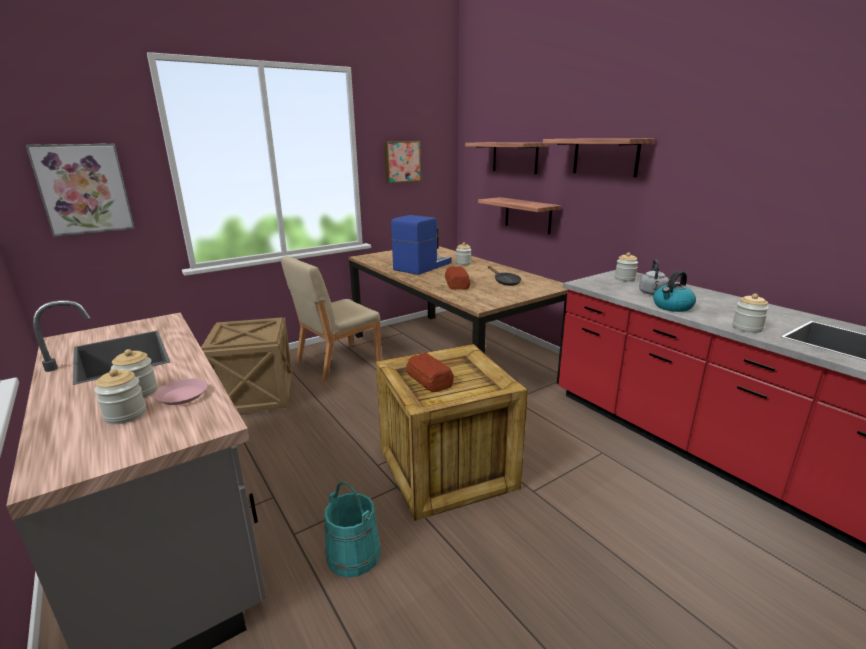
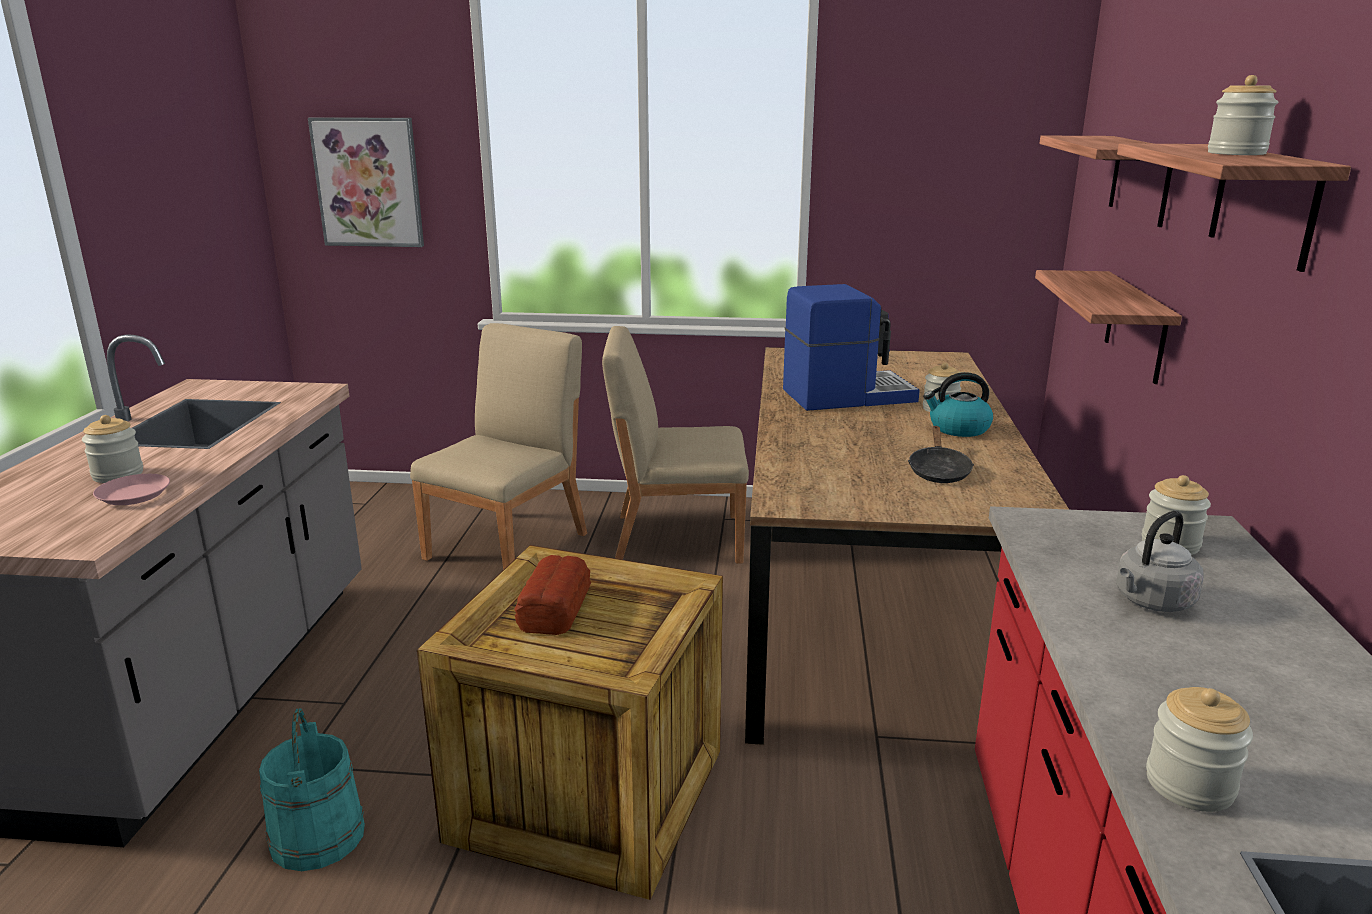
camera: 40 degrees right, 0 degrees up
(125, 414) = (61, 496): jar -> jar (1236, 153)
(255, 393) = (509, 545): crate -> beige chair
(402, 161) = (919, 168): picture -> none
(457, 284) = (836, 448): bread -> none
(672, 307) = (1116, 651): kettle -> kettle (958, 429)

